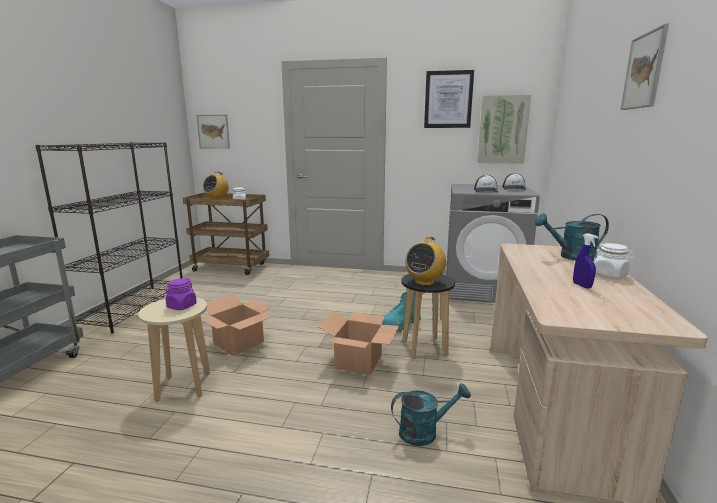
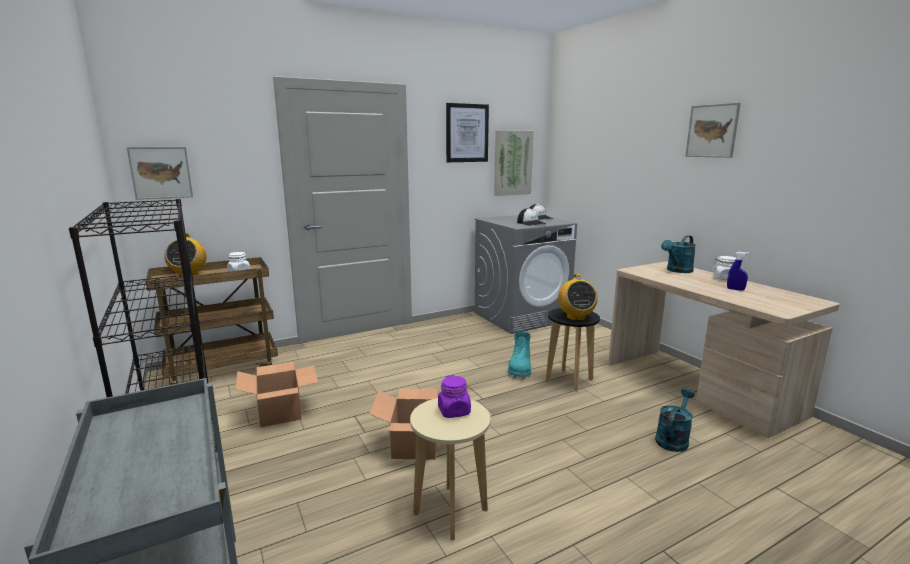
camera: 40 degrees left, 0 degrees up
(358, 361) = (546, 411): cardboard box -> cardboard box (280, 412)

